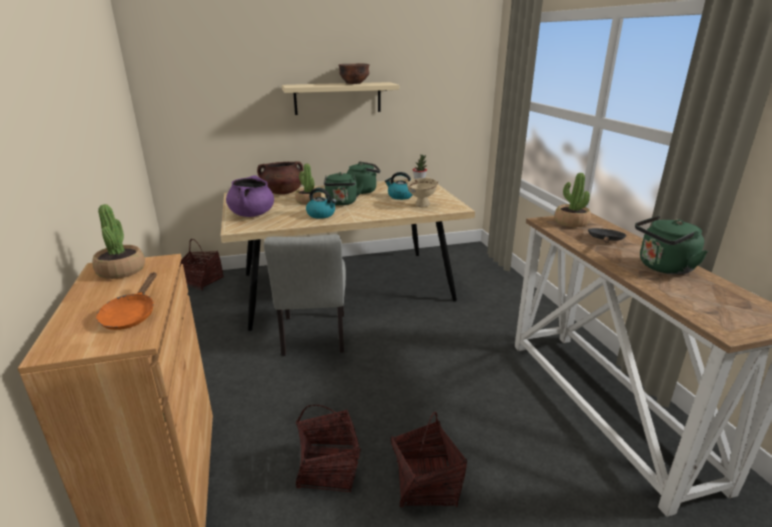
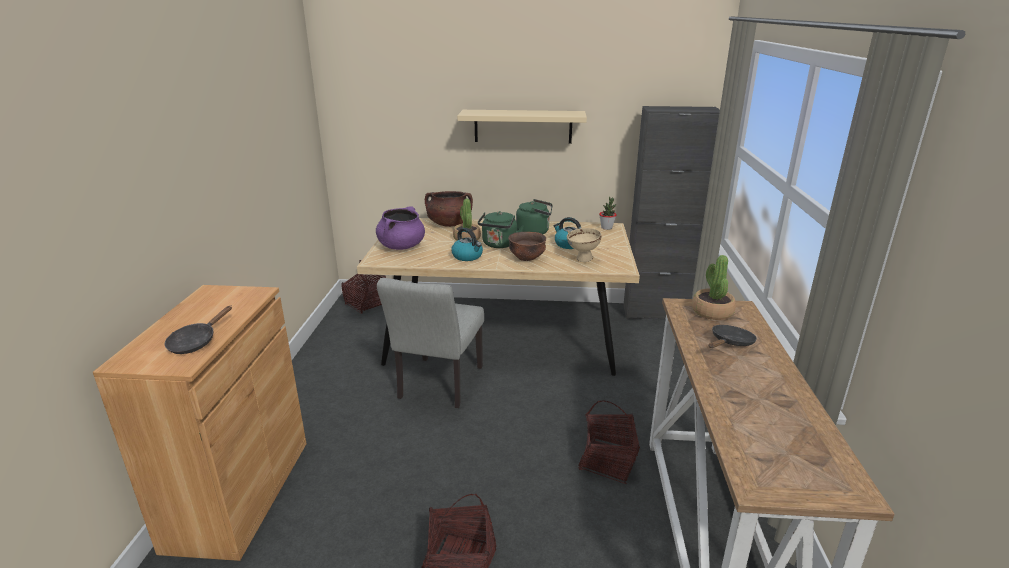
camera: 20 degrees right, 0 degrees up
(121, 270) = (221, 297): potted plant -> none
(131, 315) = (196, 342): orange frying pan -> black frying pan
(328, 468) = (378, 523): basket -> basket (608, 462)
(354, 83) = (539, 112): brown bowl -> brown bowl (527, 258)
(458, 250) = (656, 313): none -> black cabinet
(663, 268) = (765, 391): green kettle -> none

